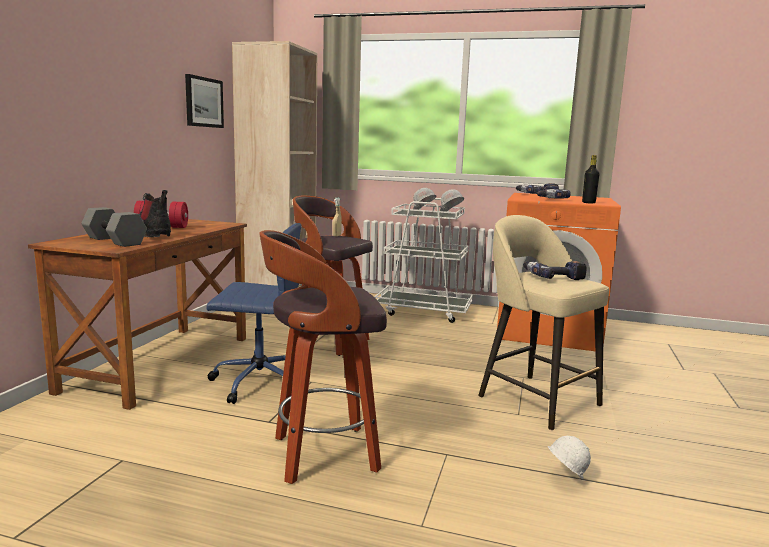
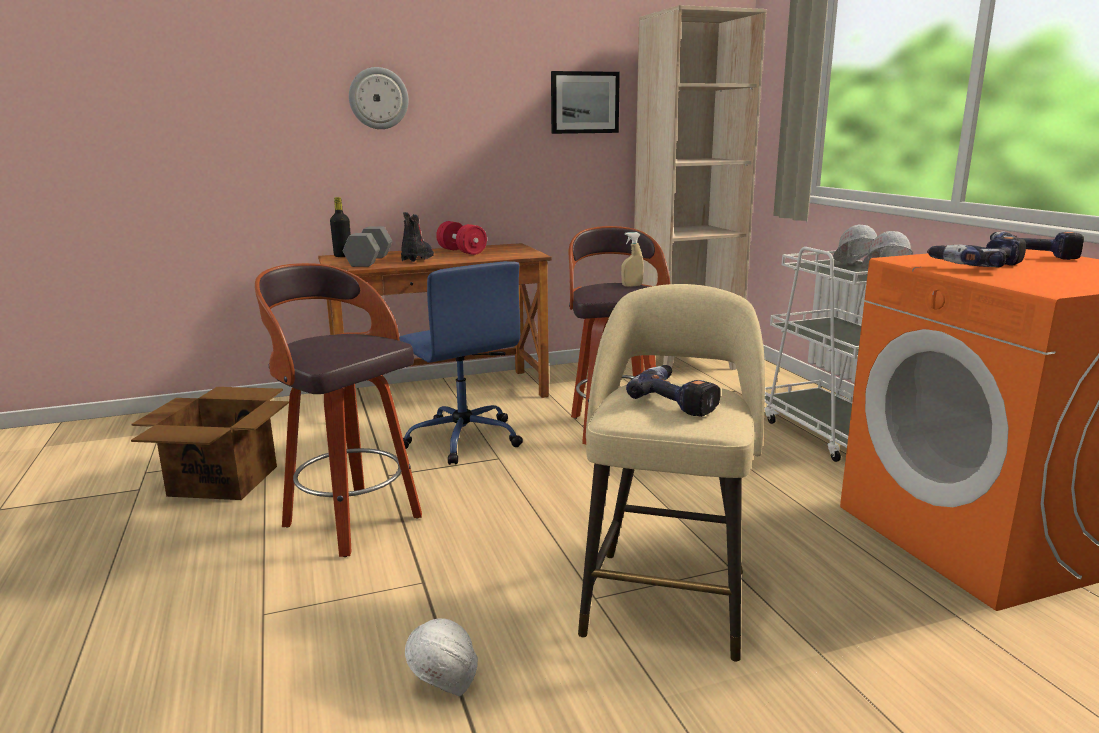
camera: 55 degrees right, 5 degrees up
(71, 78) = (378, 98): none -> wall clock
(137, 492) = (225, 480): none -> cardboard box
(588, 202) = (1018, 282): black bottle -> black bottle (343, 256)

